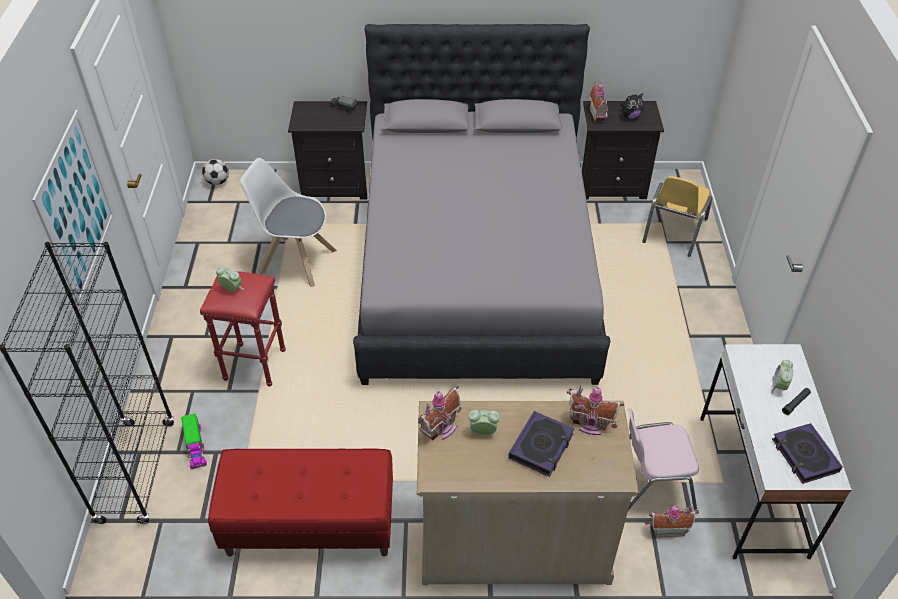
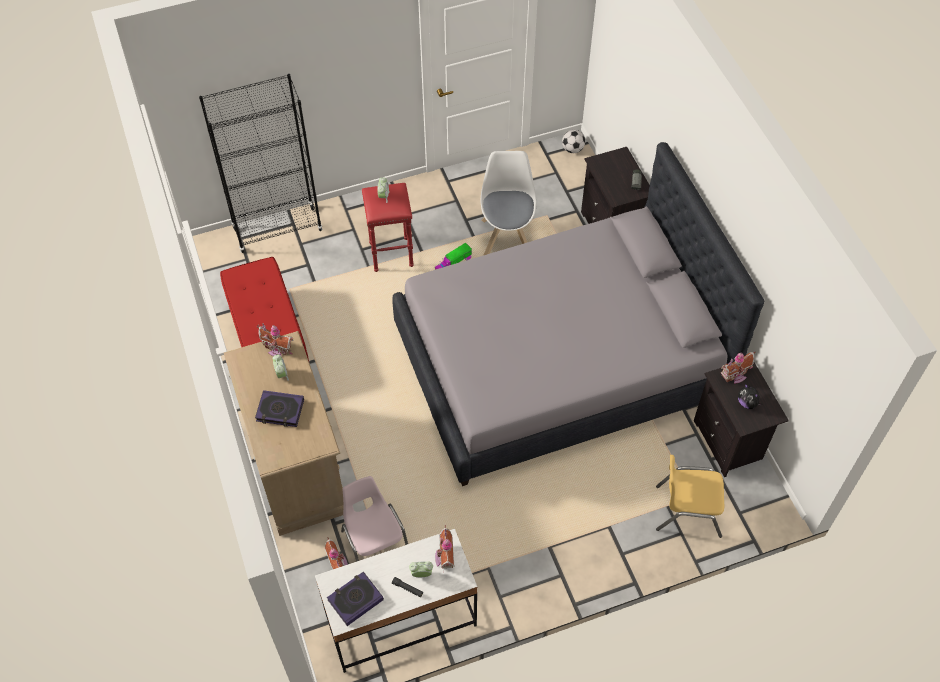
camera: 70 degrees right, 10 degrees up
(76, 208) = (349, 73): picture -> none
(195, 446) = (308, 251): toy truck -> toy truck (453, 263)
(590, 424) = (309, 435): toy house -> toy house (444, 557)

